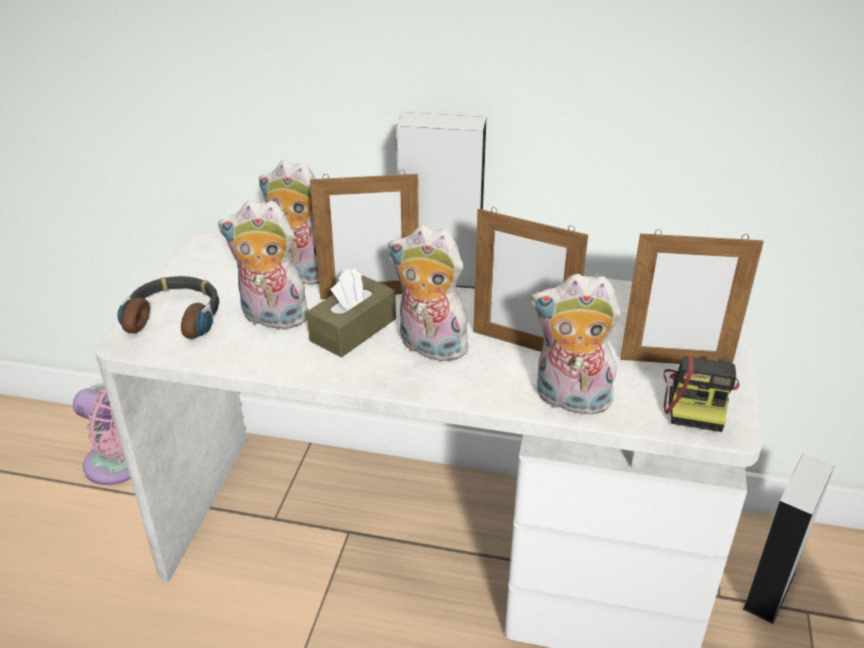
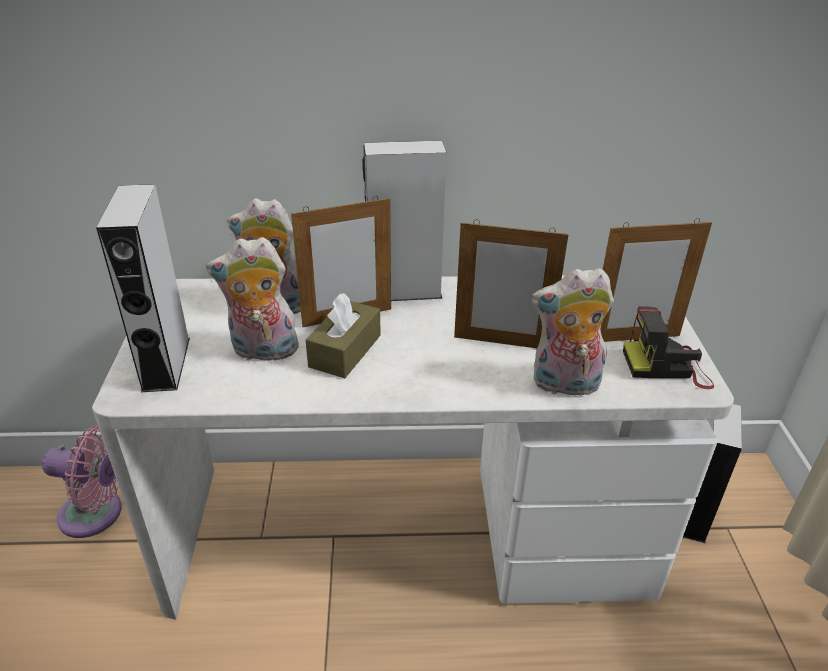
camera: 15 degrees left, 0 degrees up
(175, 316) = (166, 363): headphones -> grey speaker
(428, 347) = (421, 357): plush toy -> none
(698, 399) = (667, 367): camera -> camera turned 90 degrees clockwise

